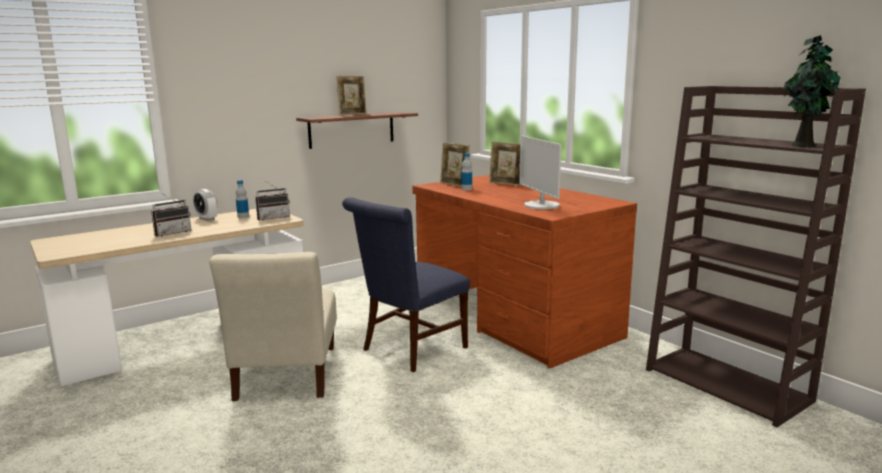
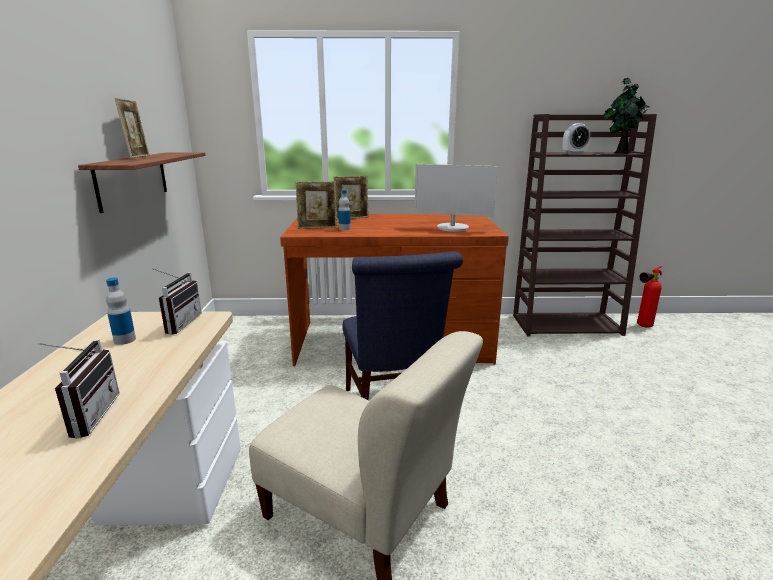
camera: 55 degrees left, 5 degrees up
(207, 219) = (64, 368): alarm clock -> alarm clock (574, 153)
(840, 436) = (642, 326): none -> fire extinguisher

